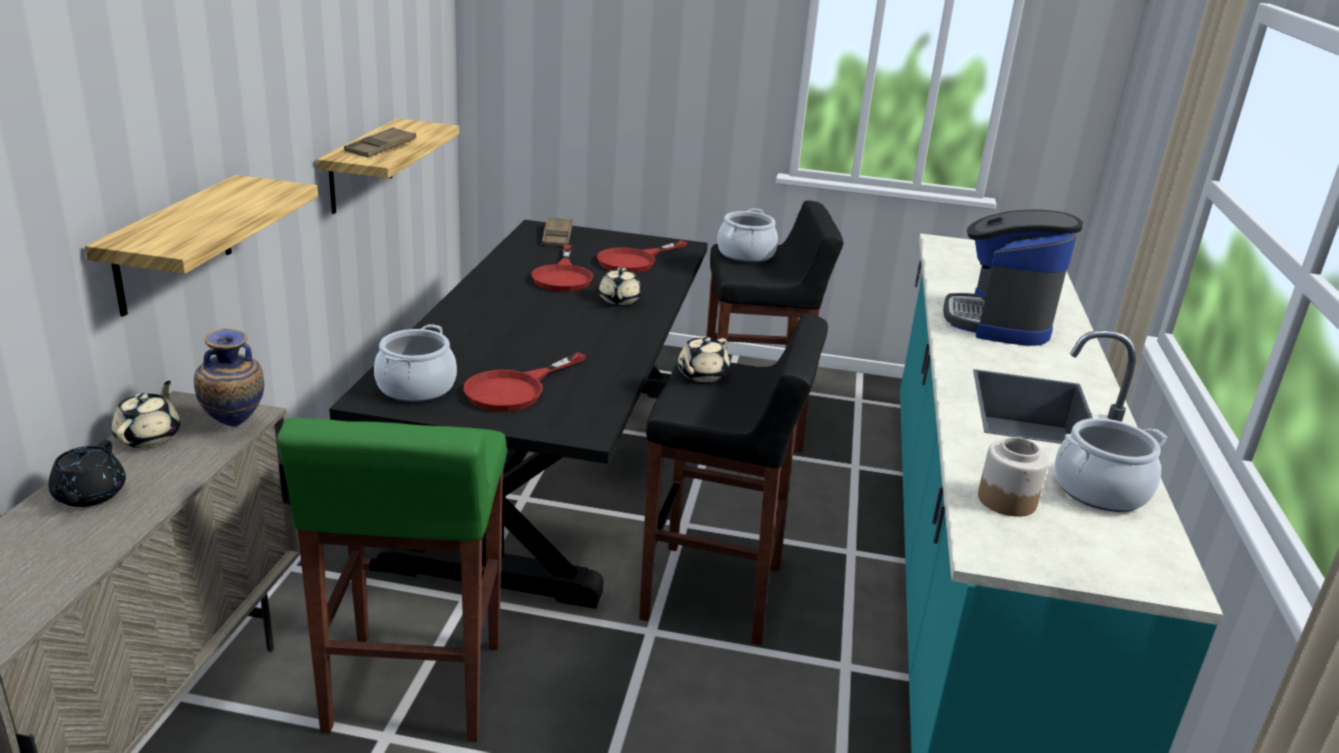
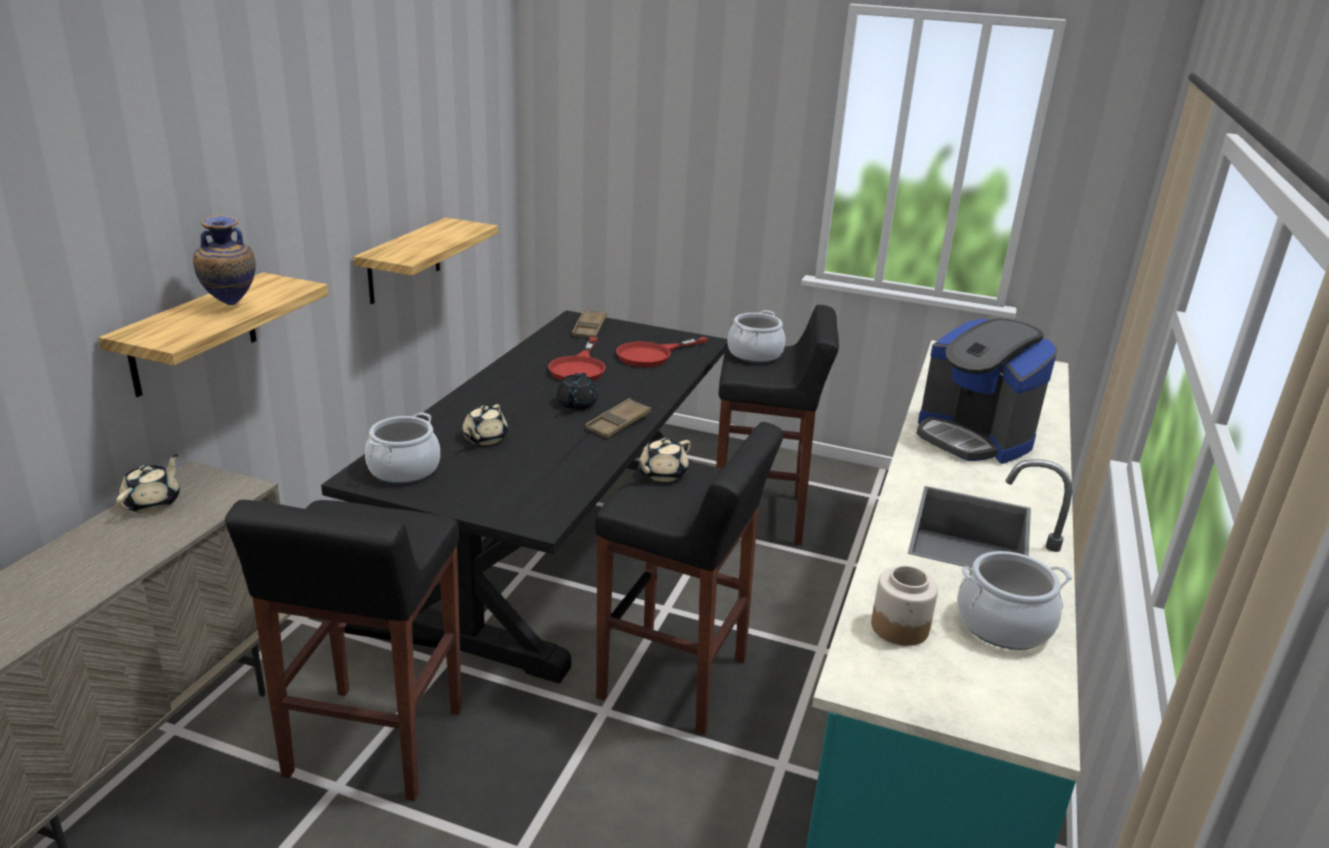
camera: 10 degrees right, 0 degrees up
(89, 495) = (82, 553): black teapot -> black teapot (576, 404)
(234, 428) = (226, 499): vase -> vase (230, 306)
(381, 148) = (415, 247): brown tray -> brown tray (618, 423)
(413, 689) = (373, 744): green stool -> black stool
(515, 389) = (491, 476): red frying pan -> none
(619, 300) = (622, 393): beige teapot -> beige teapot (484, 438)
(999, 322) = (973, 437): coffee machine -> coffee machine turned 60 degrees counterclockwise

